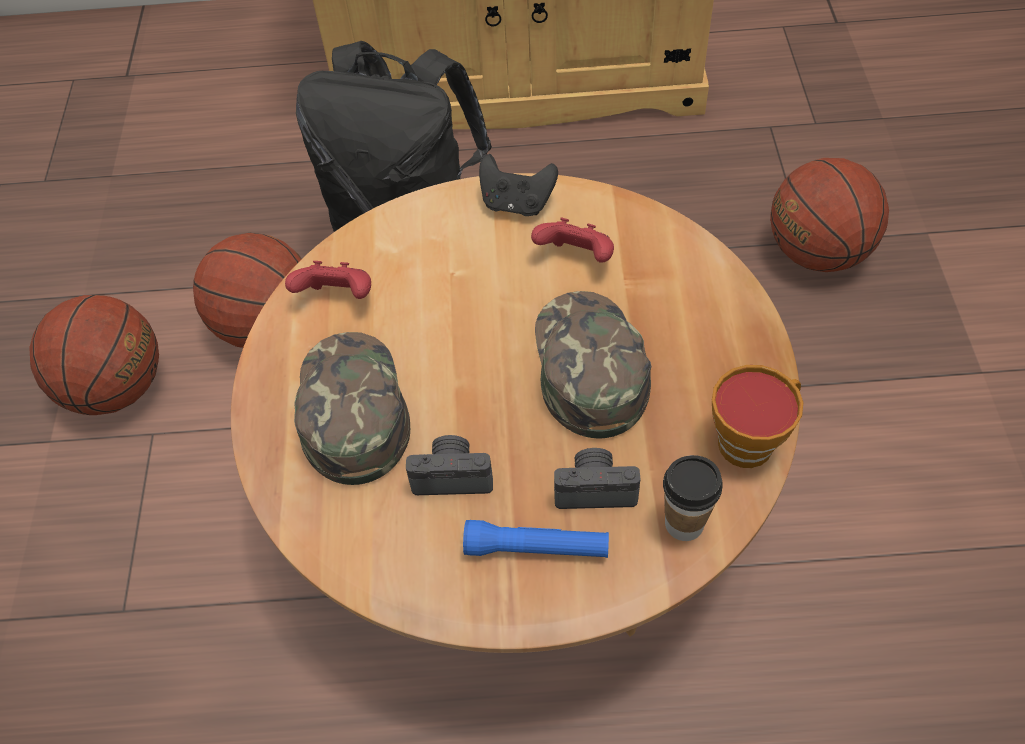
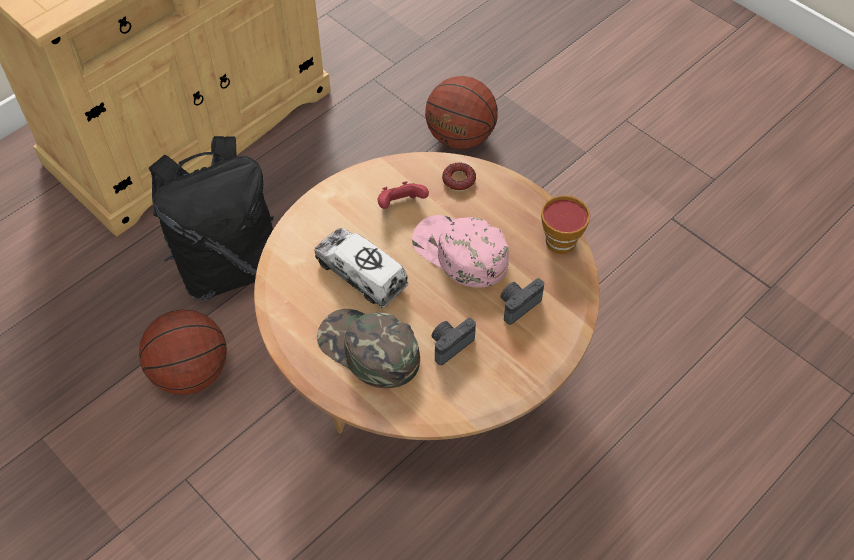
camera: 45 degrees left, 0 degrees up
(117, 388) = (132, 472): basketball -> none
(338, 297) = (300, 303): red game controller -> none
(440, 311) = (361, 274): none -> toy truck
(516, 203) = (342, 196): black game controller -> none
(536, 548) = (519, 347): blue flashlight -> none
(587, 366) = (459, 253): green cap -> pink cap
(683, 272) = (459, 180): none -> donut
(684, 523) = (568, 292): cup -> none

